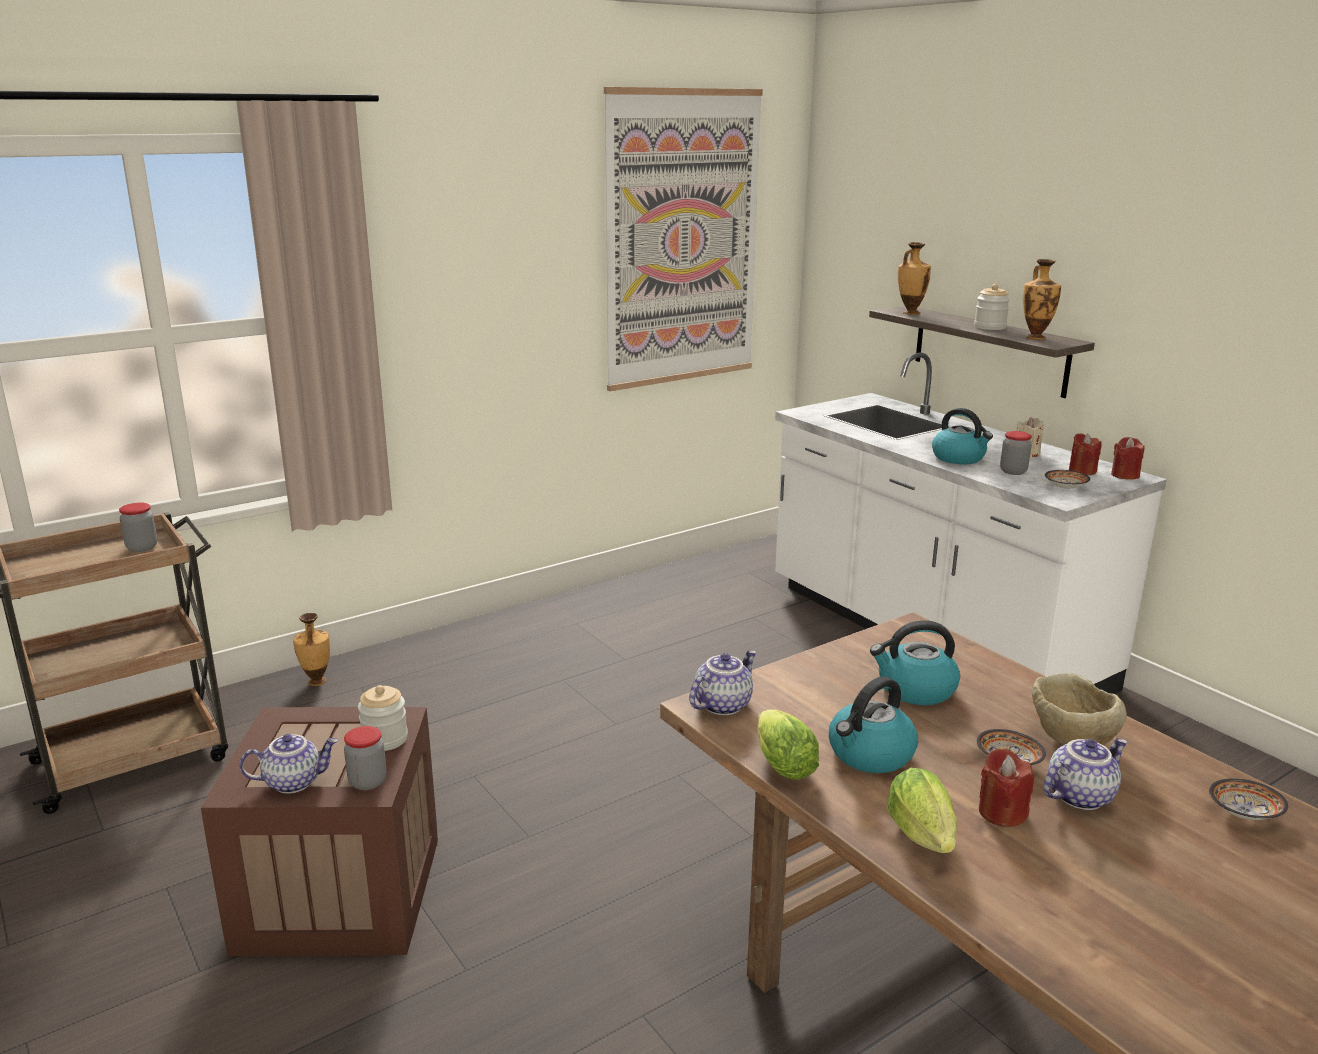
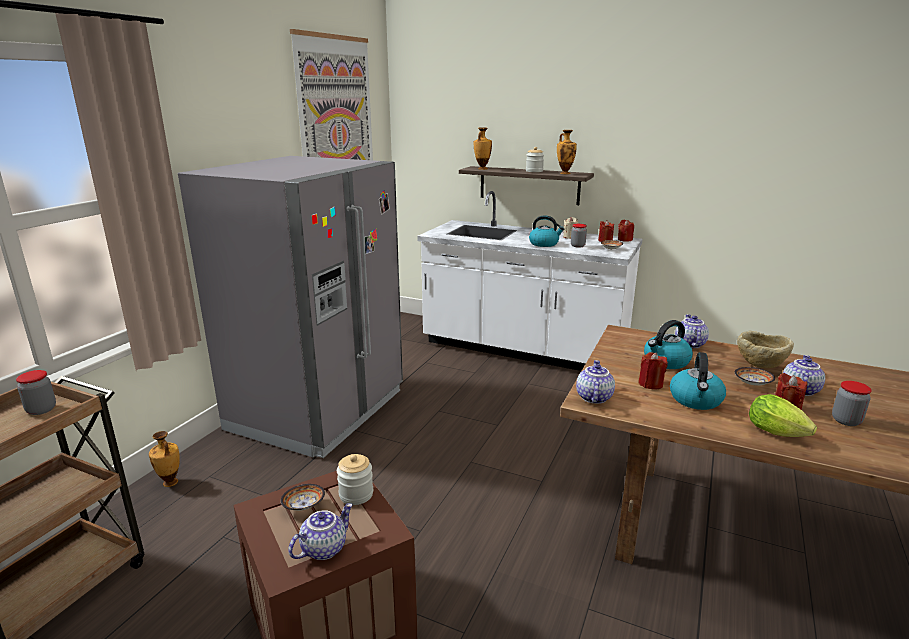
camera: 30 degrees left, 0 degrees up
(367, 782) = (378, 527): jar -> jar (846, 421)
(547, 644) = (318, 410): none -> grey fridge
(781, 763) = (666, 419): lettuce -> none
(836, 712) = (650, 384): none -> red candle
(1001, 675) = (689, 344): none -> teapot
(1244, 814) = (859, 377): bowl -> bowl (304, 506)

